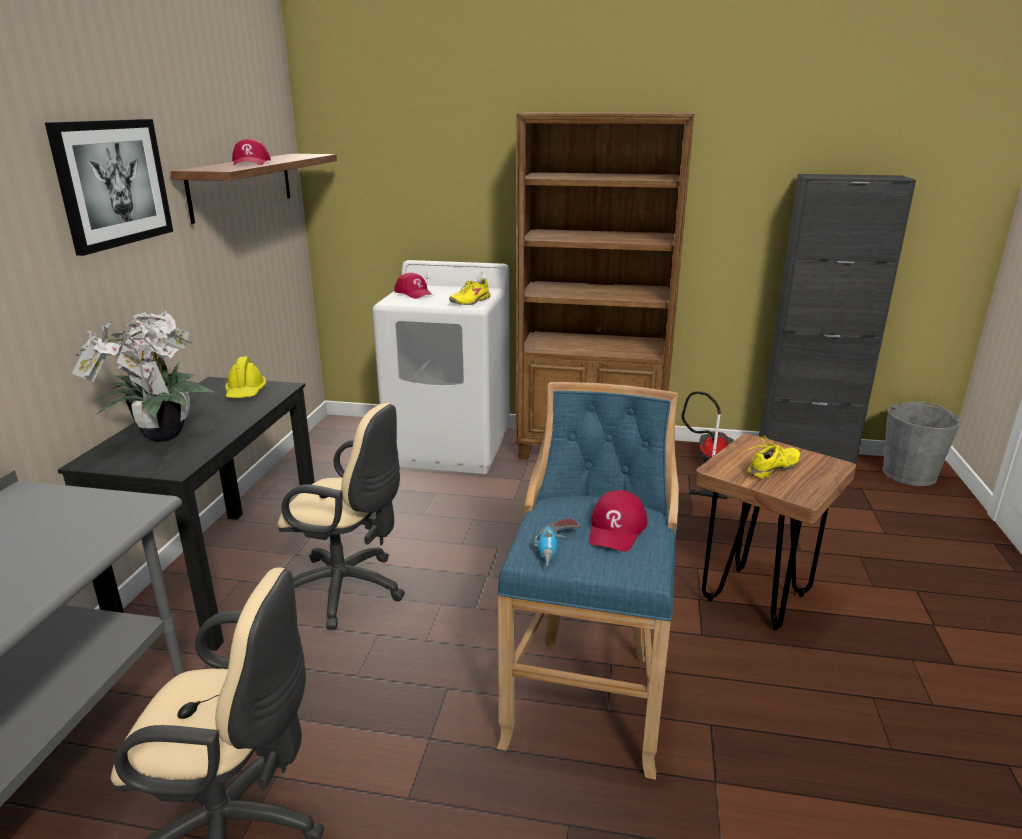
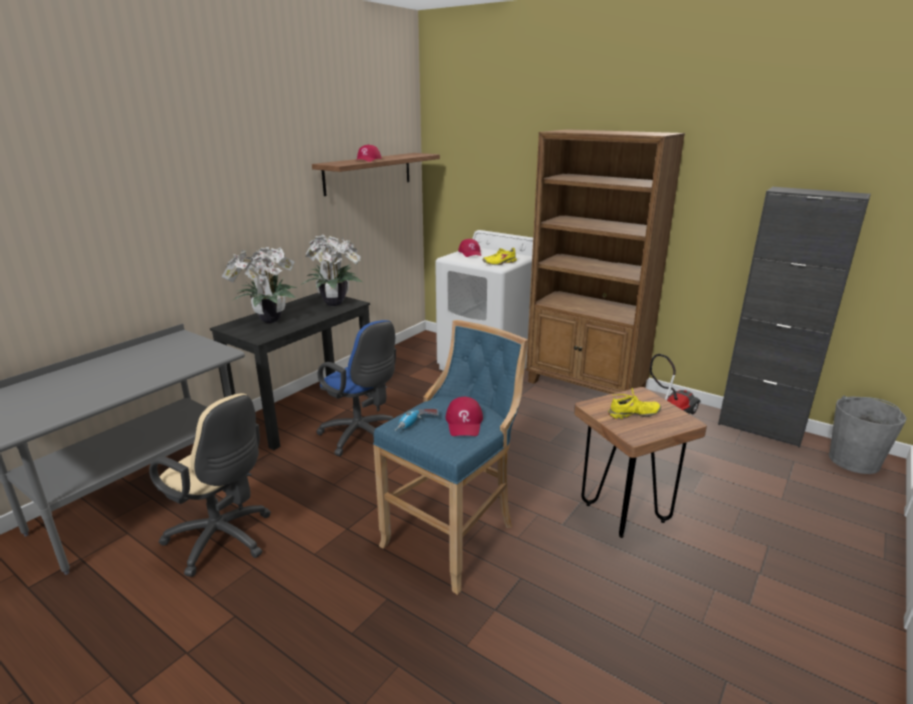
camera: 25 degrees right, 0 degrees up
(113, 183) = (269, 171): picture -> none
(246, 392) = (333, 303): yellow hard hat -> potted plant
(349, 590) = (362, 437): beige office chair -> blue office chair
(617, 529) = (464, 423): red cap -> red cap turned 45 degrees counterclockwise

